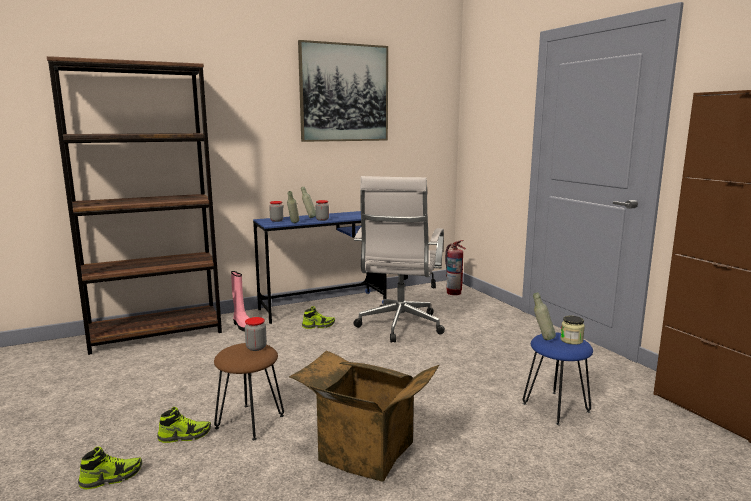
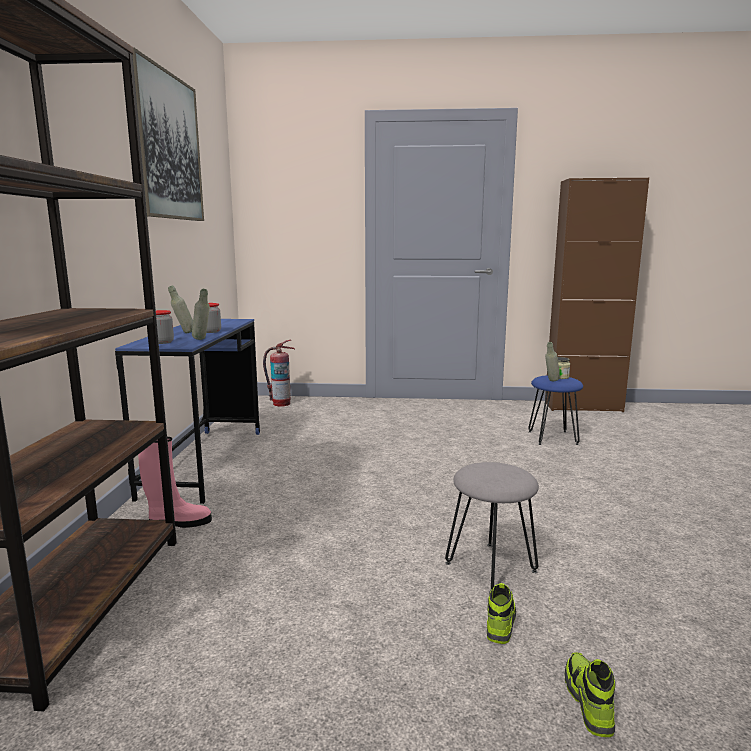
camera: 60 degrees left, 0 degrees up
(250, 421) = (490, 566): brown stool -> grey stool
(256, 347) = (489, 467): jar -> none
(318, 326) = (263, 477): shoe -> none
(362, 453) = (591, 520): cardboard box -> none
(399, 327) = (332, 443): white office chair -> none

